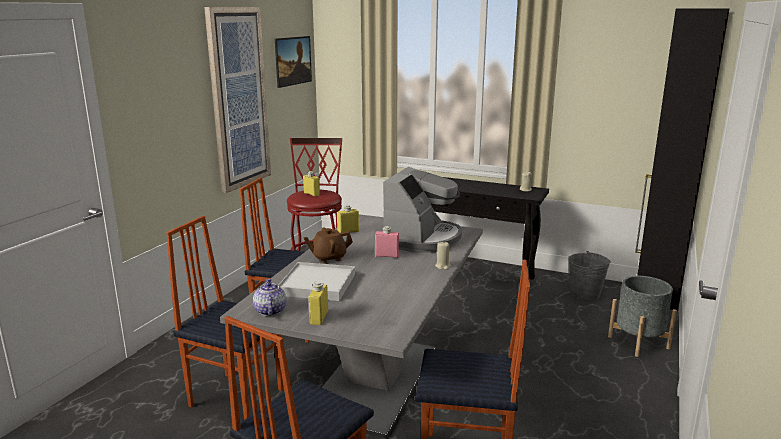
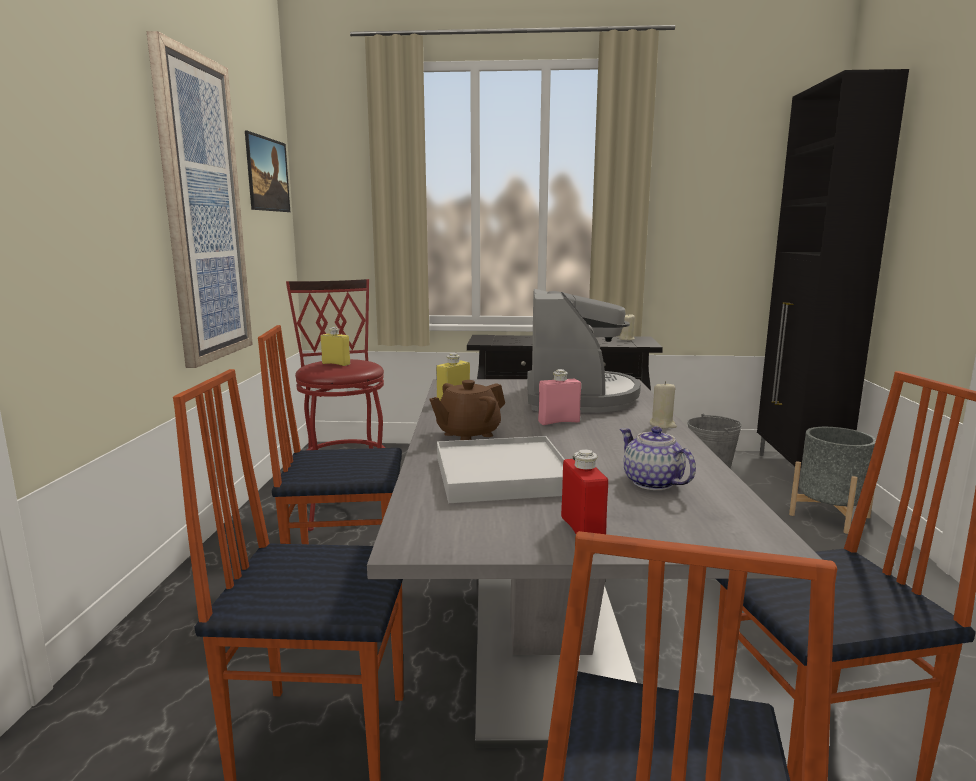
camera: 20 degrees left, 5 degrees down
(270, 311) = (467, 534): teapot -> teapot (652, 483)
(319, 318) = (582, 530): yellow bottle -> red bottle

